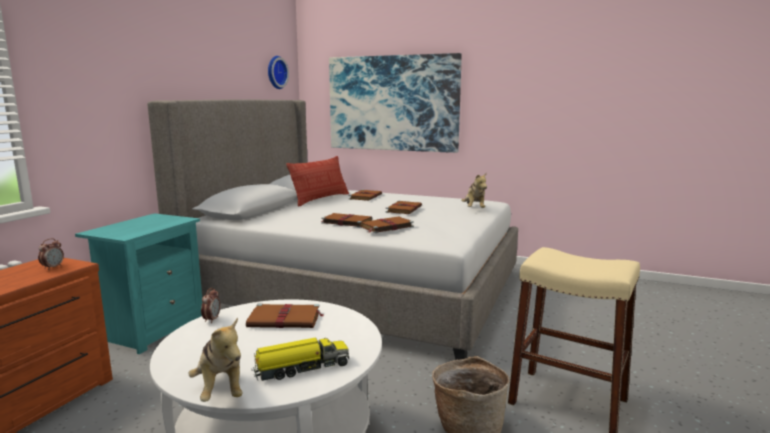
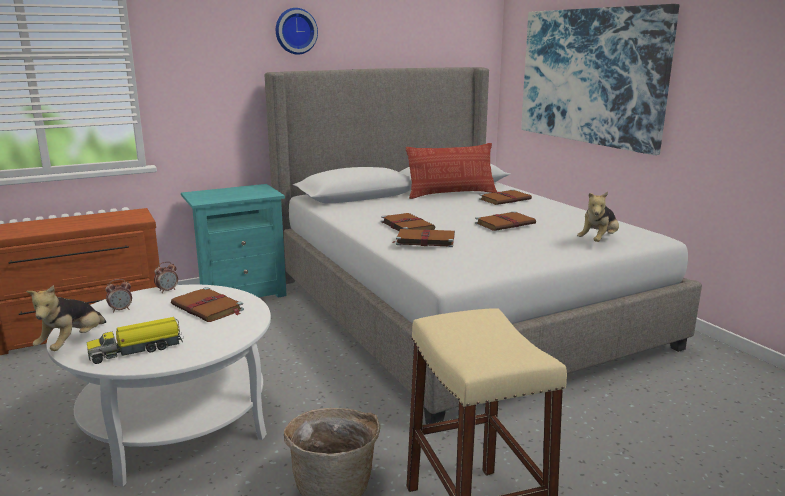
camera: 40 degrees right, 5 degrees up
(53, 267) = (126, 218): alarm clock -> alarm clock (121, 310)
(275, 72) = (459, 33): wall clock -> wall clock (295, 31)
(301, 368) = (137, 350): toy truck -> toy truck turned 135 degrees clockwise

